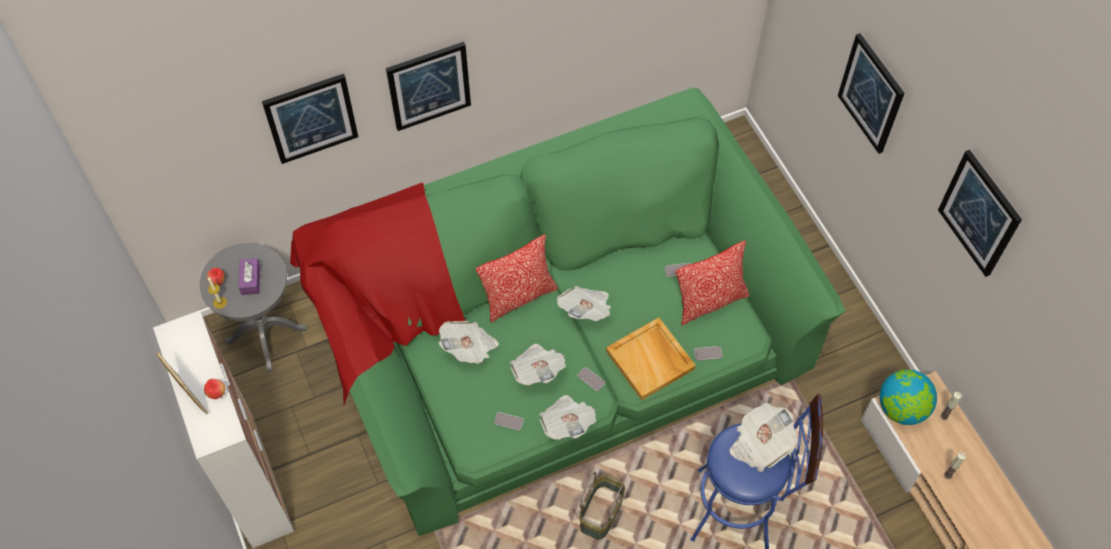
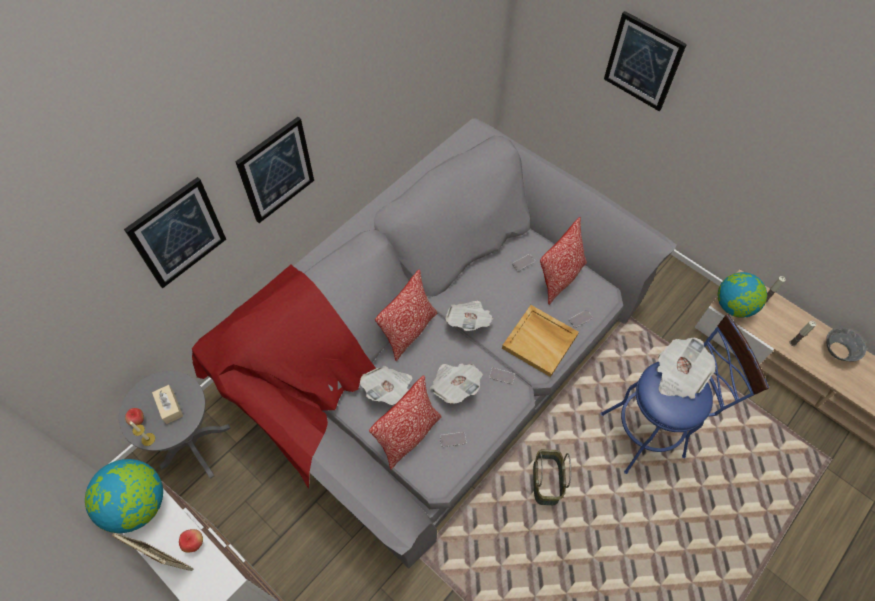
camera: 25 degrees left, 0 degrees up
(185, 344) = (138, 504): none -> globe
(250, 280) = (169, 407): purple tissue box -> beige tissue box
(467, 400) = (408, 435): none -> pillow
(559, 330) = (440, 347): green sofa -> grey sofa
(567, 423) = (501, 421): newspaper -> none
(979, 213) = (793, 118): picture -> none
(998, 504) = (838, 350): none -> grey bowl

